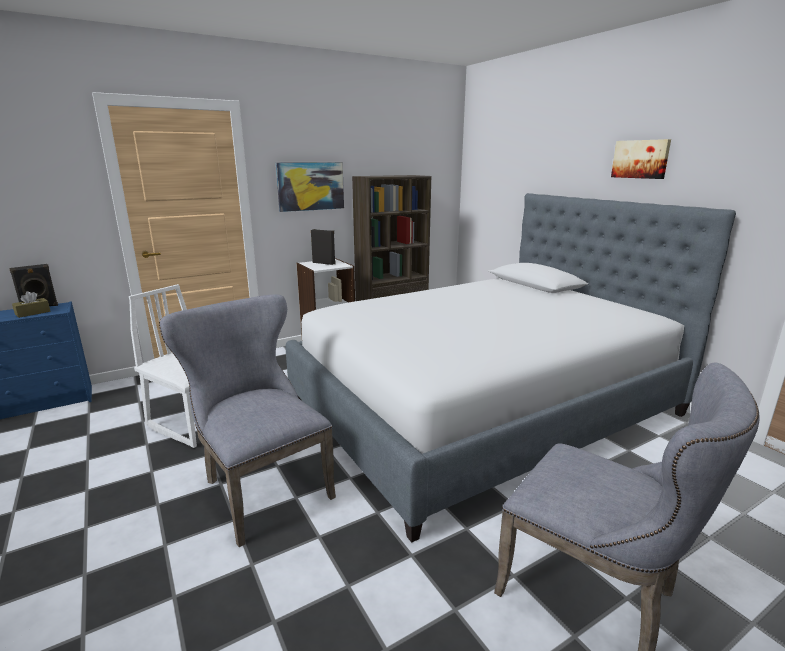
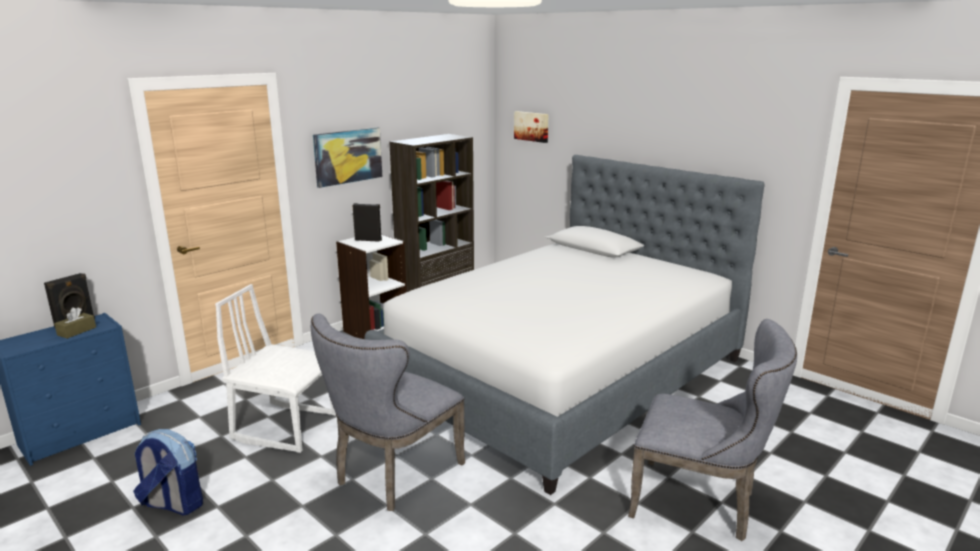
camera: 15 degrees left, 0 degrees up
(53, 480) = (173, 504): none -> backpack
(261, 487) = (393, 475): grey chair -> grey chair turned 90 degrees counterclockwise
(640, 159) = (682, 130): picture -> picture (532, 126)

